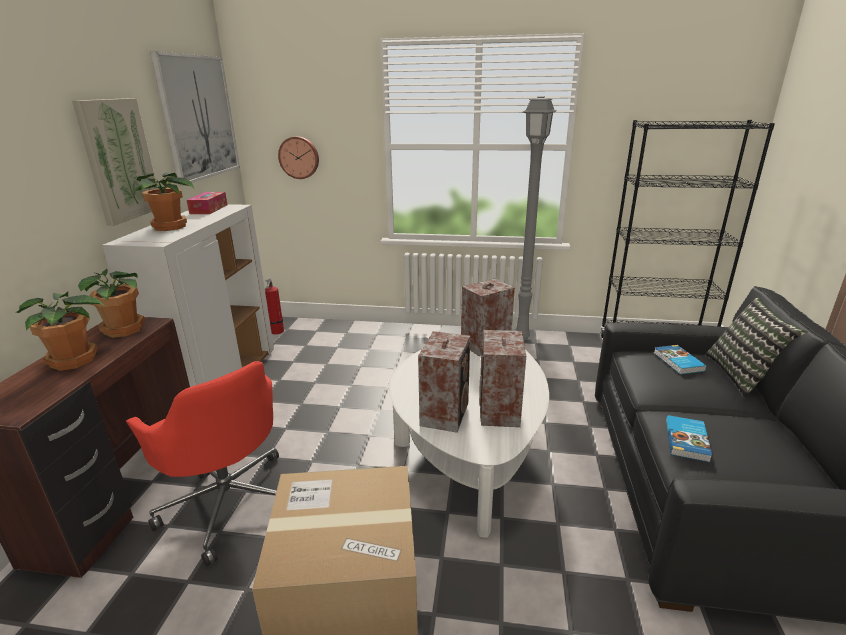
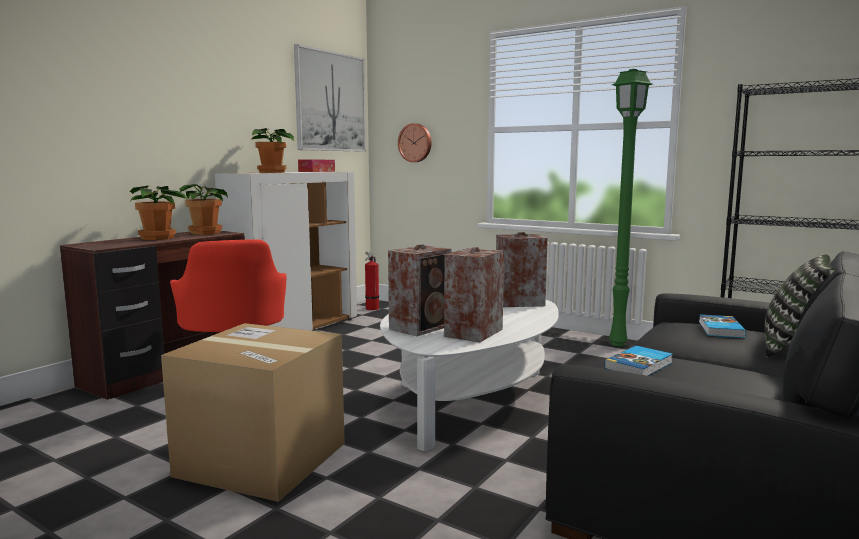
camera: 25 degrees right, 15 degrees down
(119, 160) = (246, 116): picture -> none
(523, 337) = (619, 344): grey floor lamp -> green floor lamp

